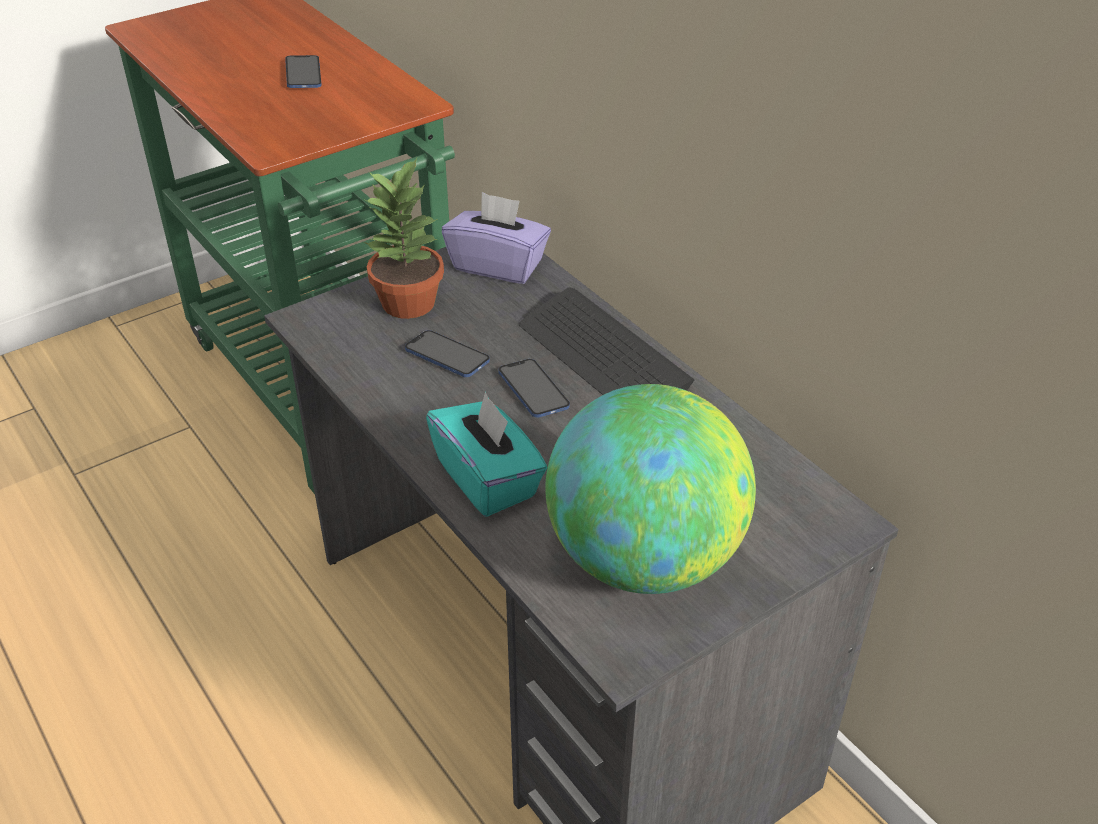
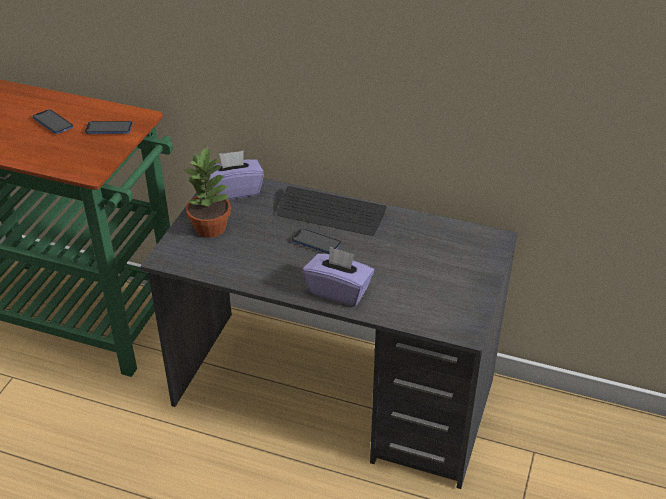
camera: 35 degrees left, 0 degrees up
(447, 356) = (258, 245): phone -> phone (109, 129)
(488, 479) = (339, 290): turquoise tissue box -> purple tissue box
(644, 558) = (436, 291): globe -> none

